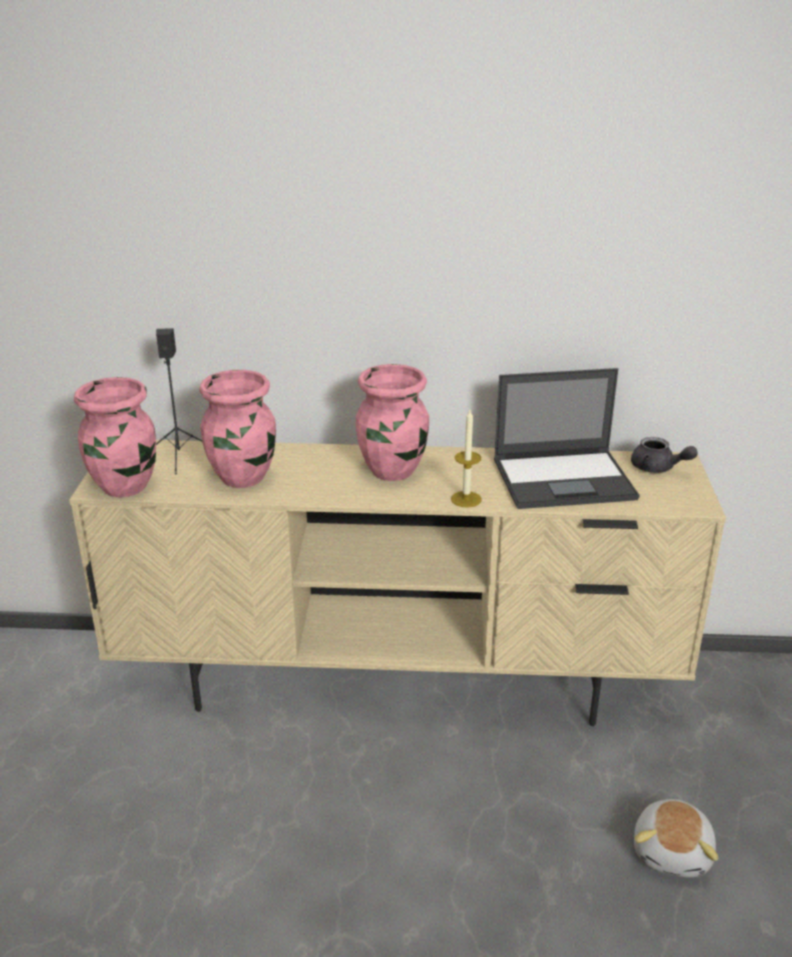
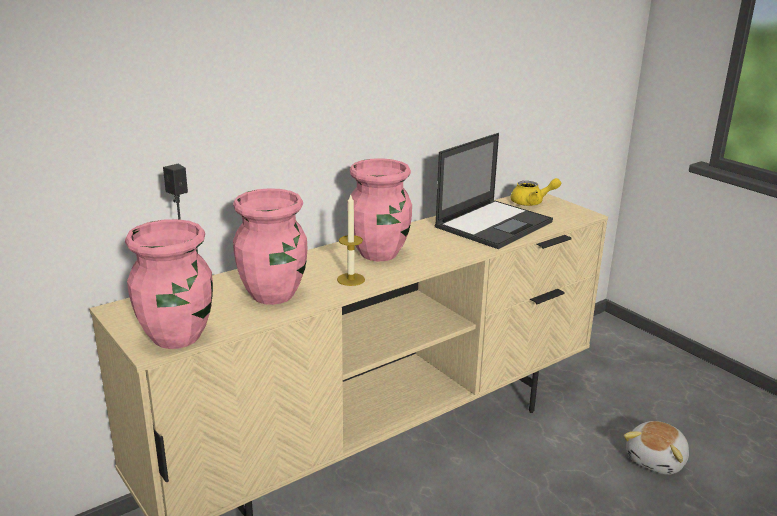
camera: 40 degrees left, 5 degrees down
(466, 499) = (458, 254): candle -> candle (351, 279)
(657, 468) = (532, 202): grey teapot -> yellow teapot
(673, 852) = (657, 460): plush toy -> plush toy turned 60 degrees clockwise

